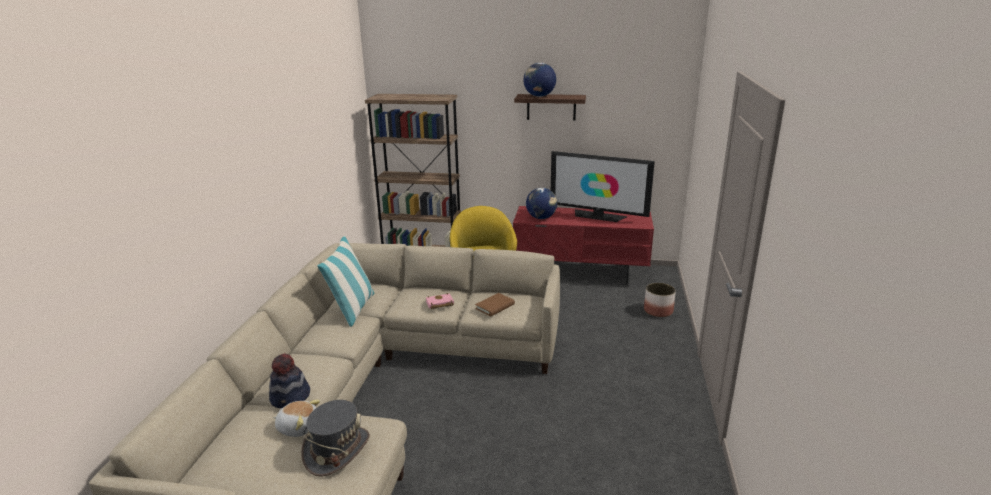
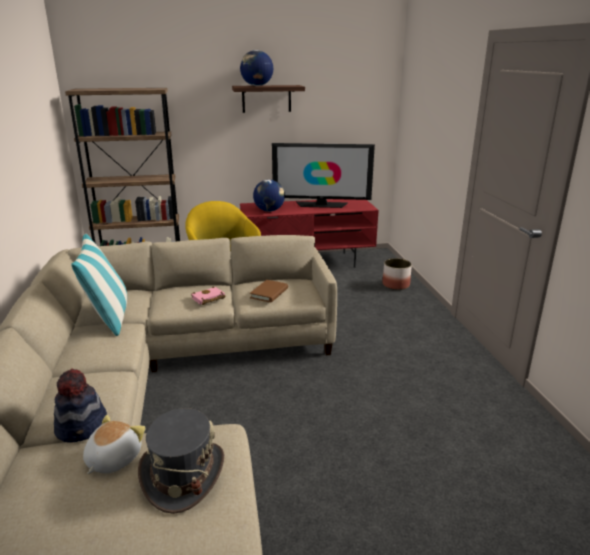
camera: 20 degrees left, 0 degrees up
(298, 427) = (112, 459): plush toy -> plush toy turned 60 degrees counterclockwise

